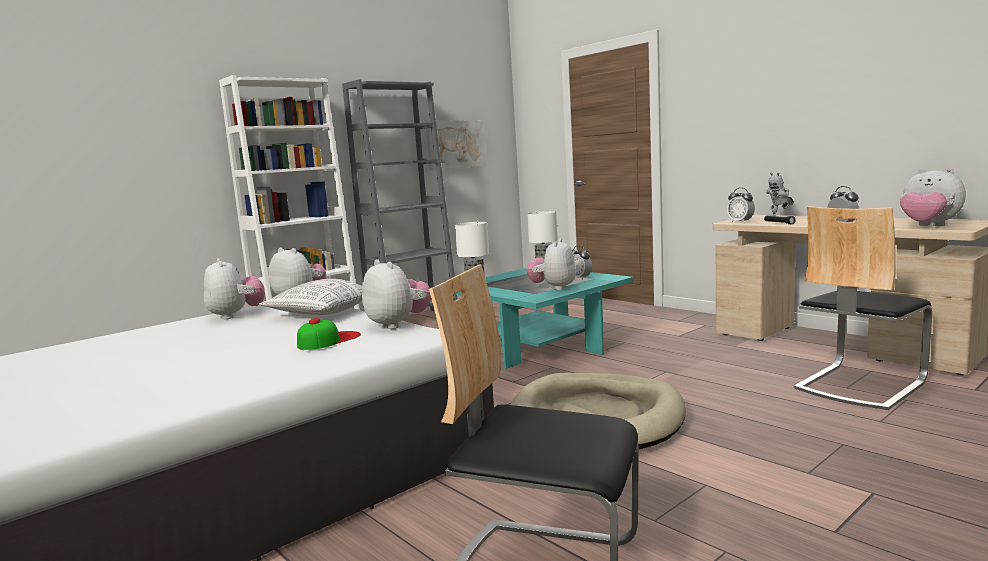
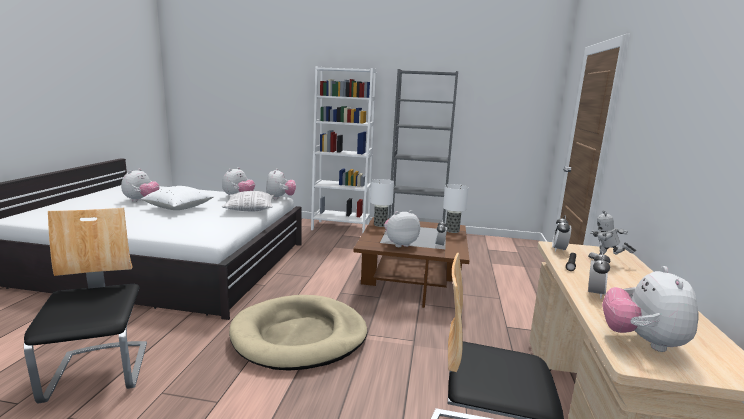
camera: 50 degrees right, 5 degrees up
(211, 346) = (179, 208): none -> white pillow
(329, 340) = (190, 222): cap -> none
(398, 324) = (231, 227): plush toy -> plush toy (141, 200)
(455, 144) = (490, 118): picture -> none
(539, 347) = (411, 282): turquoise coffee table -> brown coffee table

